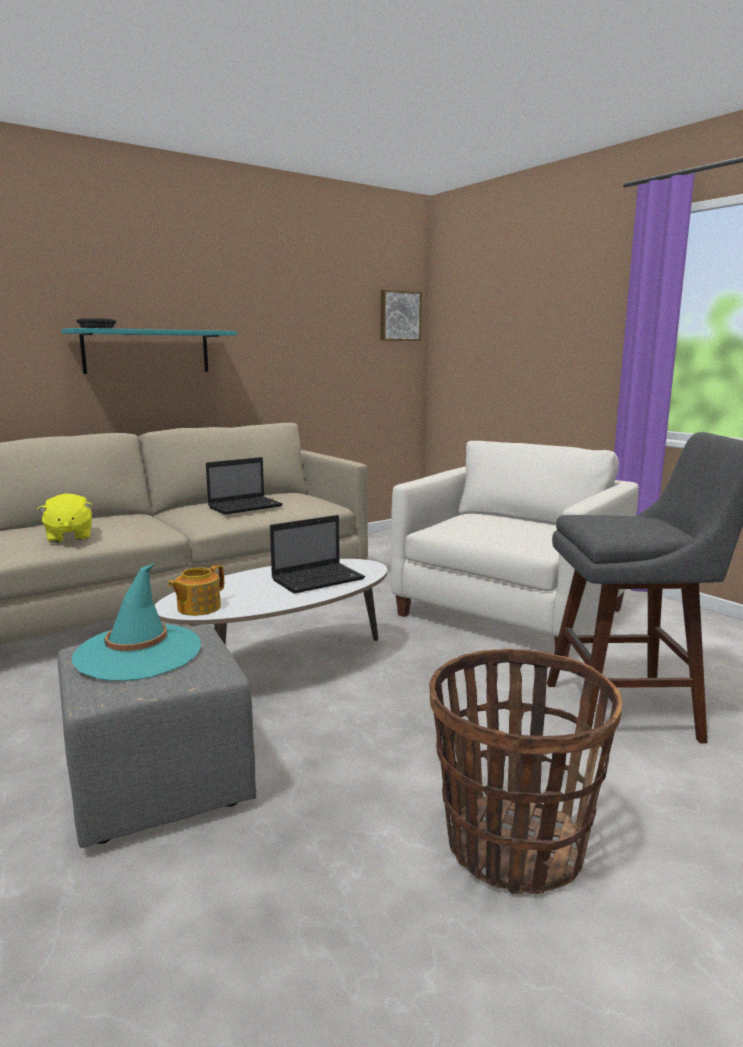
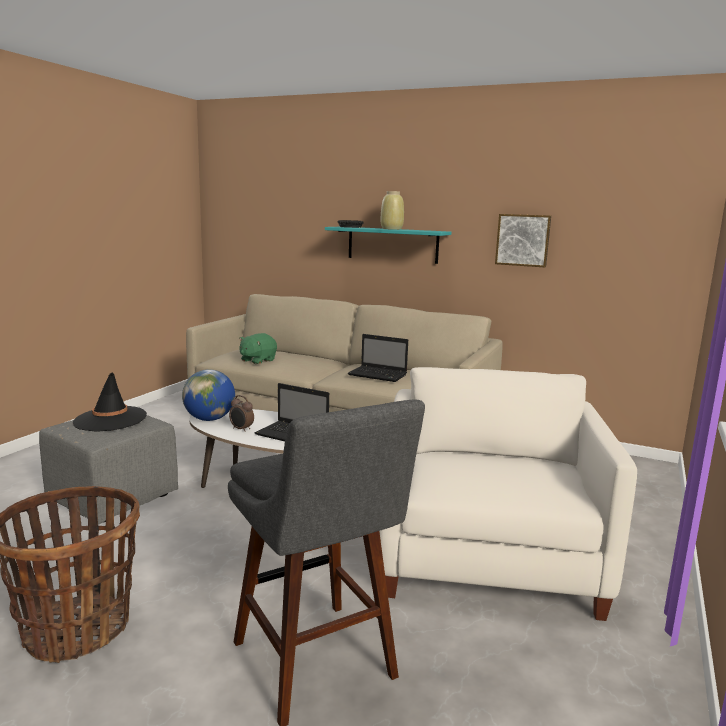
camera: 60 degrees right, 0 degrees up
(69, 537) = (257, 360): yellow plush toy -> green plush toy
(138, 652) = (110, 419): turquoise hat -> black hat
(162, 329) = (391, 229): none -> beige vase
(198, 608) = (209, 419): teapot -> globe
(264, 598) = (241, 429): none -> alarm clock
(399, 316) = (669, 219): picture -> picture (523, 240)
(509, 612) = (486, 558): white armchair -> white armchair turned 90 degrees counterclockwise

